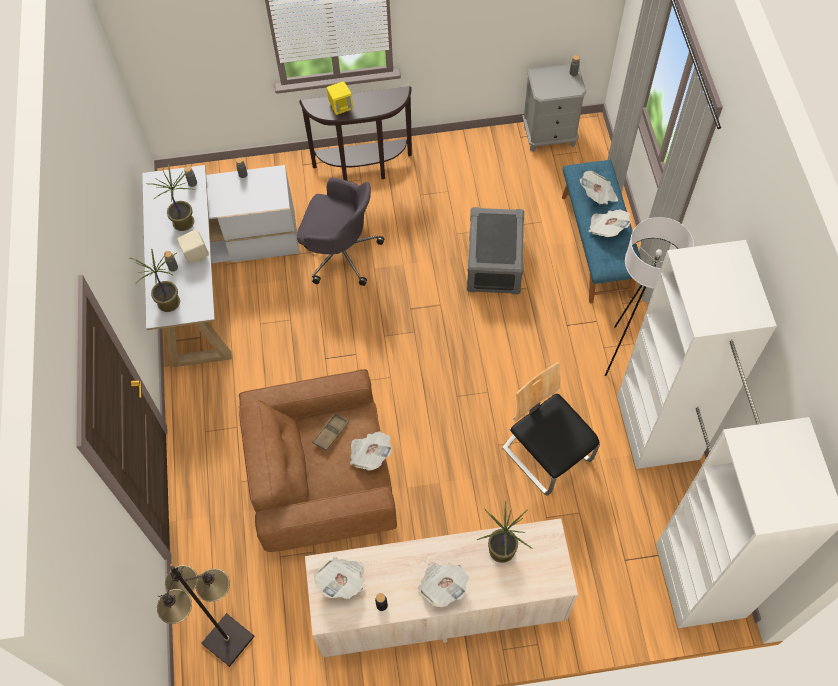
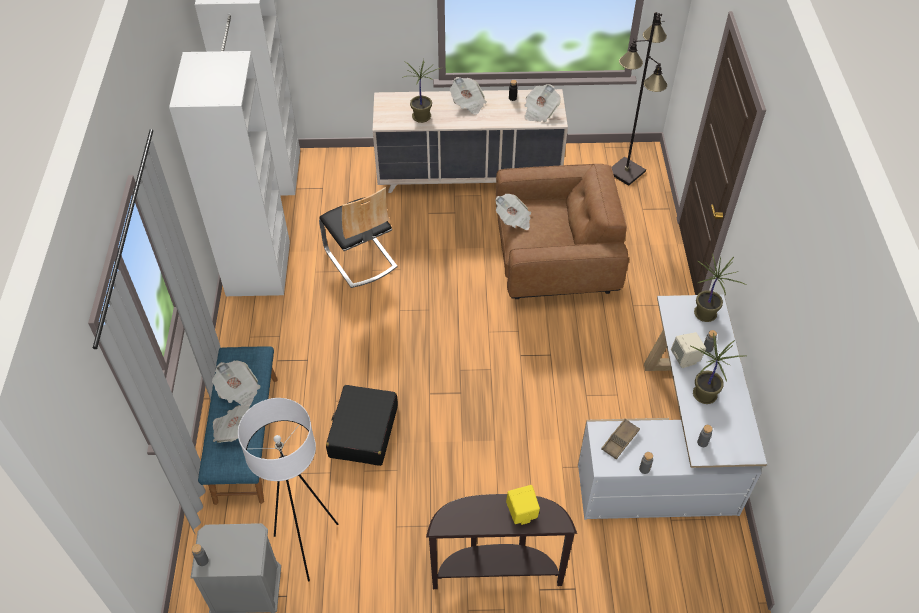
camera: 175 degrees left, 10 degrees down
(331, 433) = (546, 237): brown tray -> brown tray (620, 440)
(340, 253) = (531, 462): grey office chair -> none
(493, 262) = (363, 432): grey storage box -> black suitcase
(625, 354) = (261, 328): white floor lamp -> white floor lamp (308, 546)

